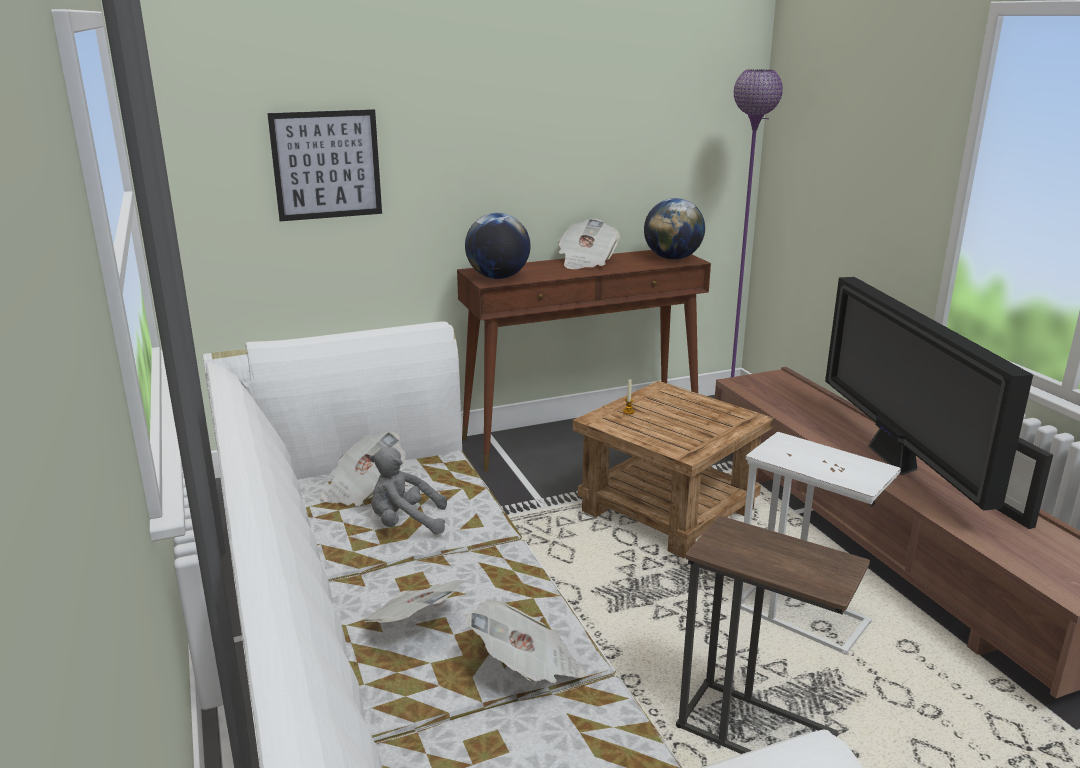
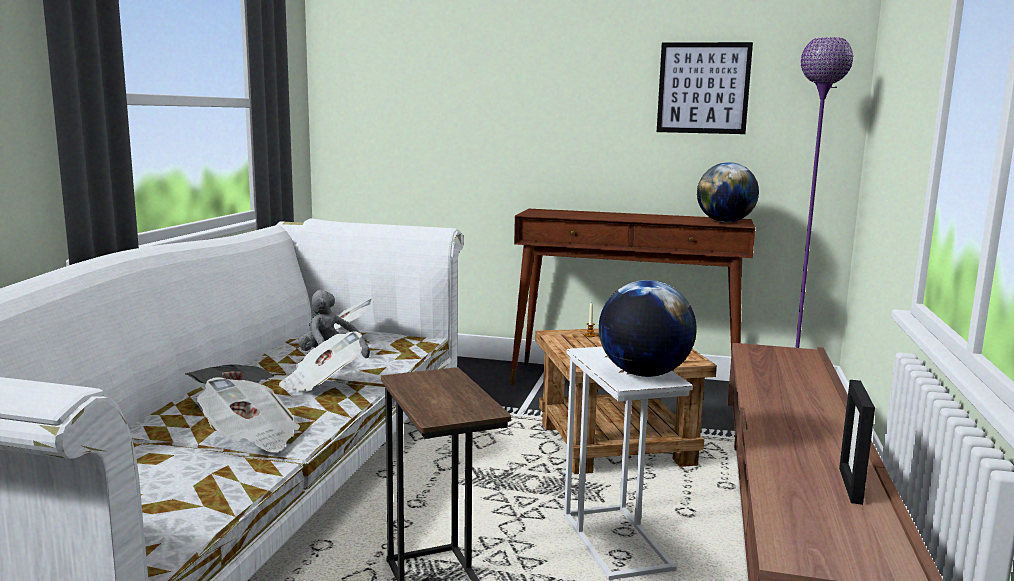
camera: 35 degrees right, 10 degrees down
(326, 165) = (435, 112): picture -> picture (703, 88)
(498, 277) = (544, 213): globe -> globe (644, 374)
(586, 262) = (641, 215): newspaper -> newspaper (322, 382)
(894, 461) = (799, 424): television -> none

